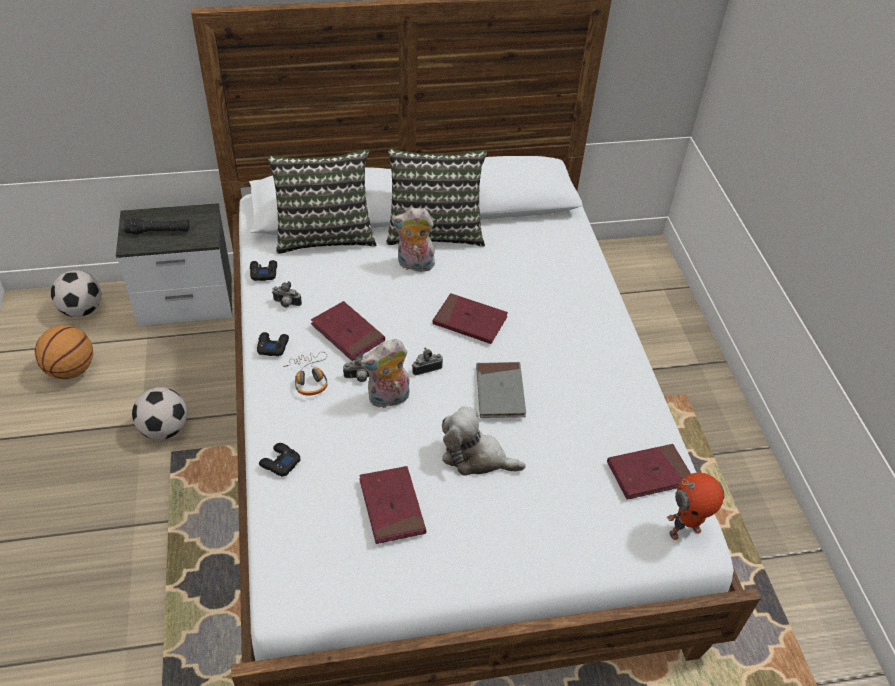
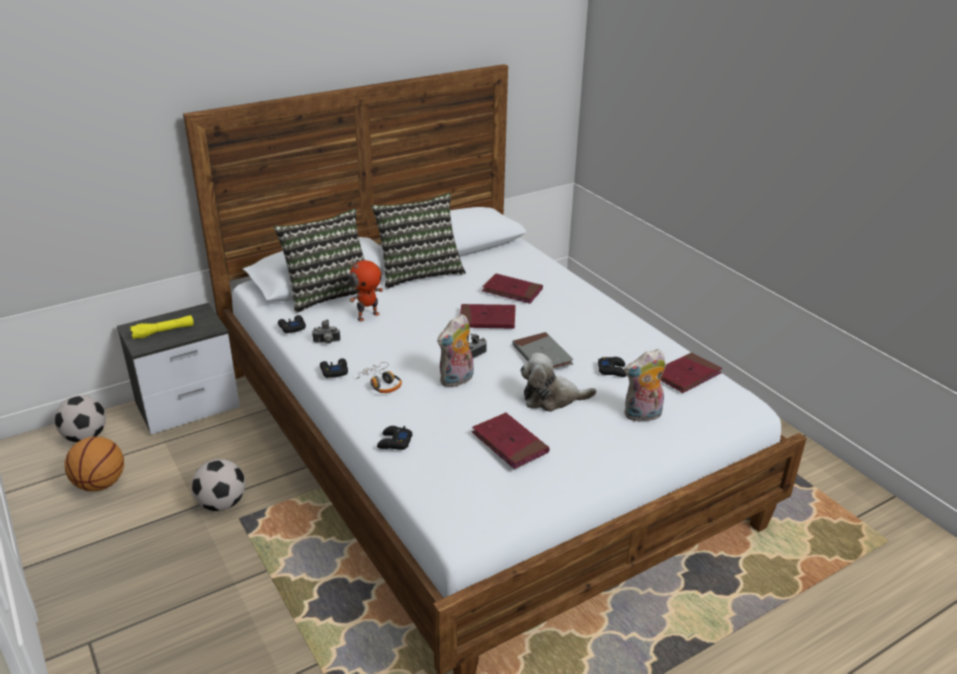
camera: 20 degrees left, 15 degrees down
(158, 231) = (163, 332): black flashlight -> yellow flashlight
(347, 333) = (393, 348): red book -> red book (512, 291)
(359, 378) = (423, 373): camera -> none
(414, 265) = (417, 296): plush toy -> plush toy (642, 416)
(567, 438) = (612, 370): none -> black game controller
(684, 530) = (734, 400): toy robot -> toy robot (367, 316)

